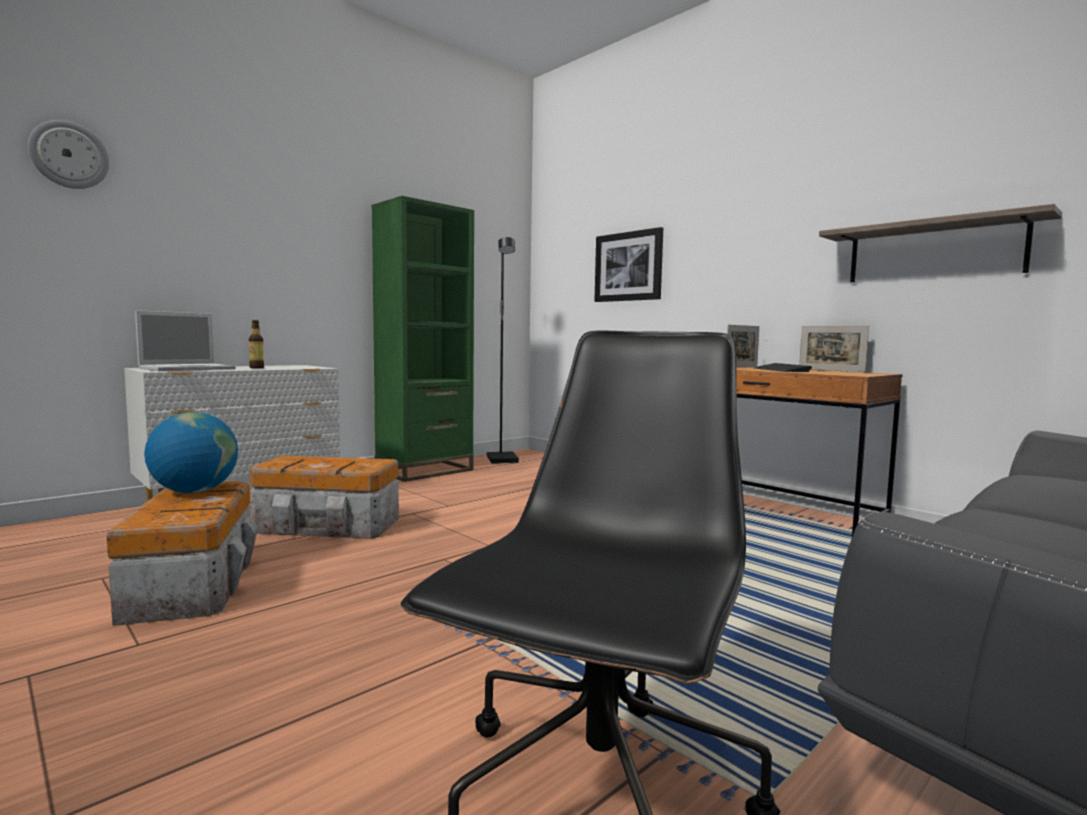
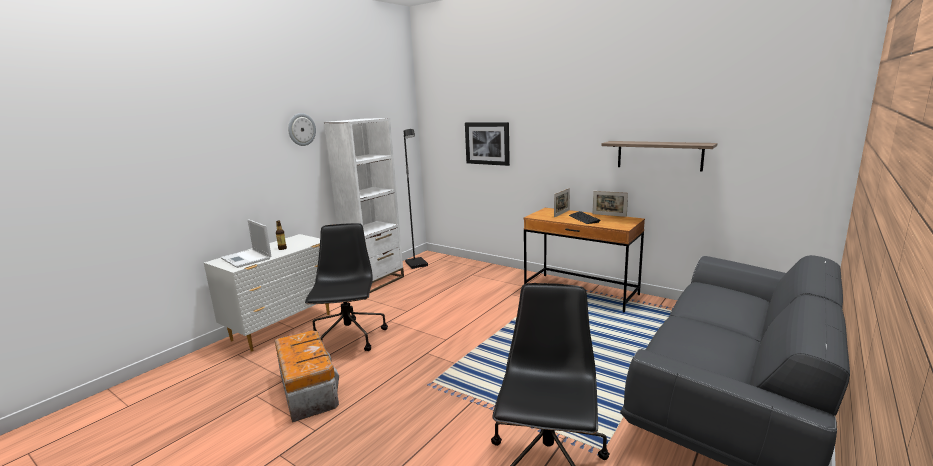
camera: 10 degrees left, 10 degrees up
(69, 155) = (151, 139): wall clock -> wall clock (301, 129)
(189, 368) = (247, 258): laptop -> laptop turned 105 degrees clockwise
(194, 492) = (297, 344): globe -> none
(328, 526) = (349, 338): storage box -> black office chair
(425, 471) = (375, 281): green bookcase -> white bookcase

